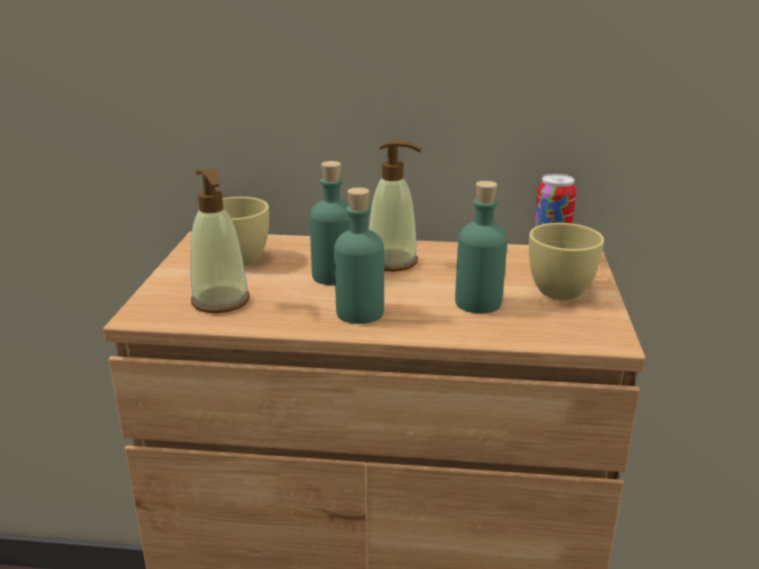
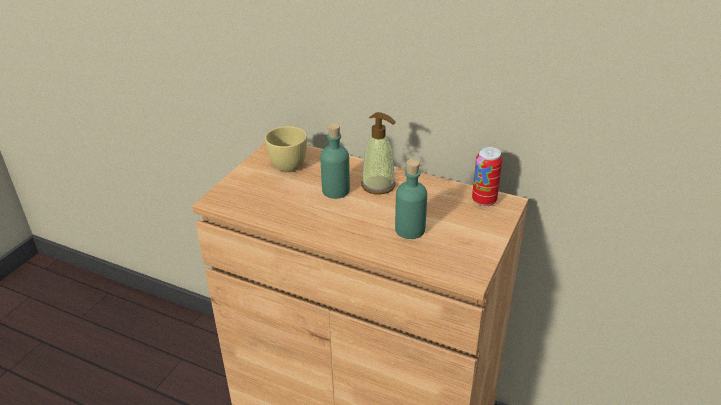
camera: 20 degrees right, 10 degrees up
(221, 301) = (261, 198): soap dispenser -> none
(360, 312) = (334, 223): green bottle -> none
(563, 288) = (473, 228): yellow cup -> none

